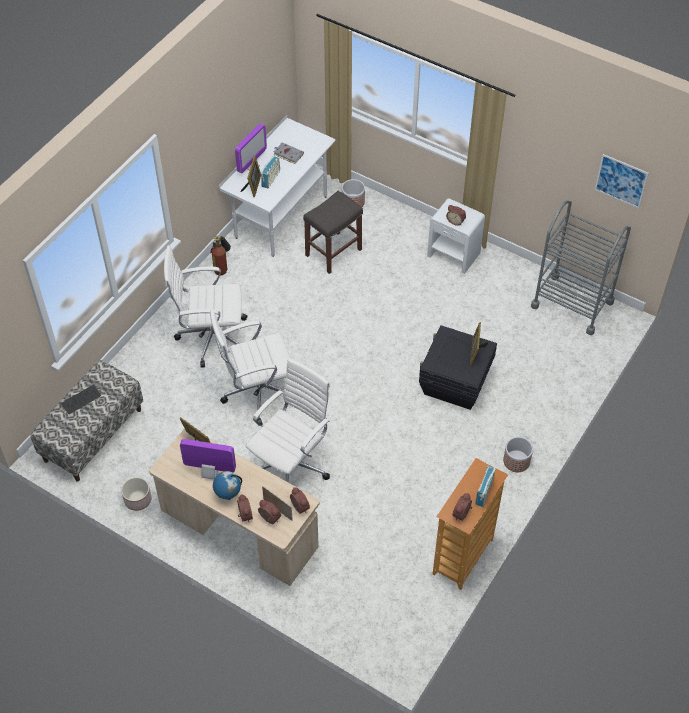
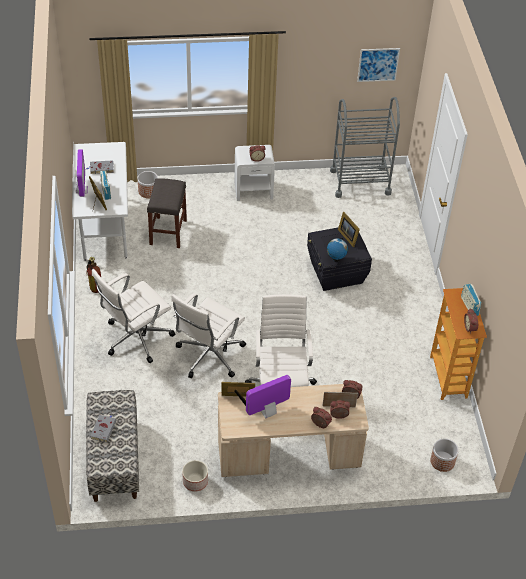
camera: 40 degrees left, 5 degrees down
(81, 400) = (103, 429): keyboard -> grey book
(228, 495) = (295, 418): globe -> globe (336, 259)
(516, 461) = (422, 298): planter -> planter (442, 461)

